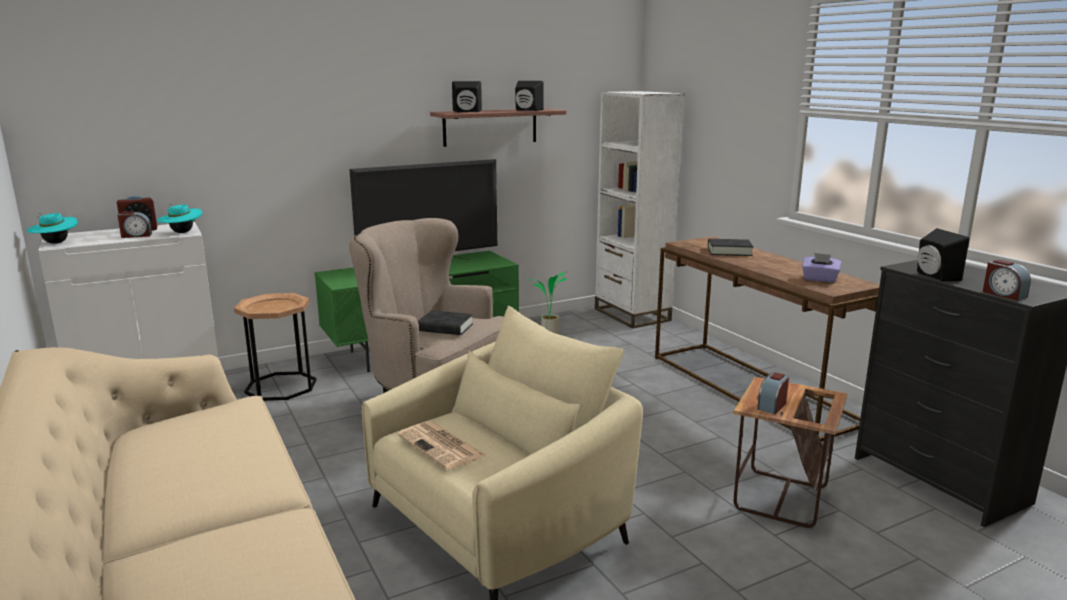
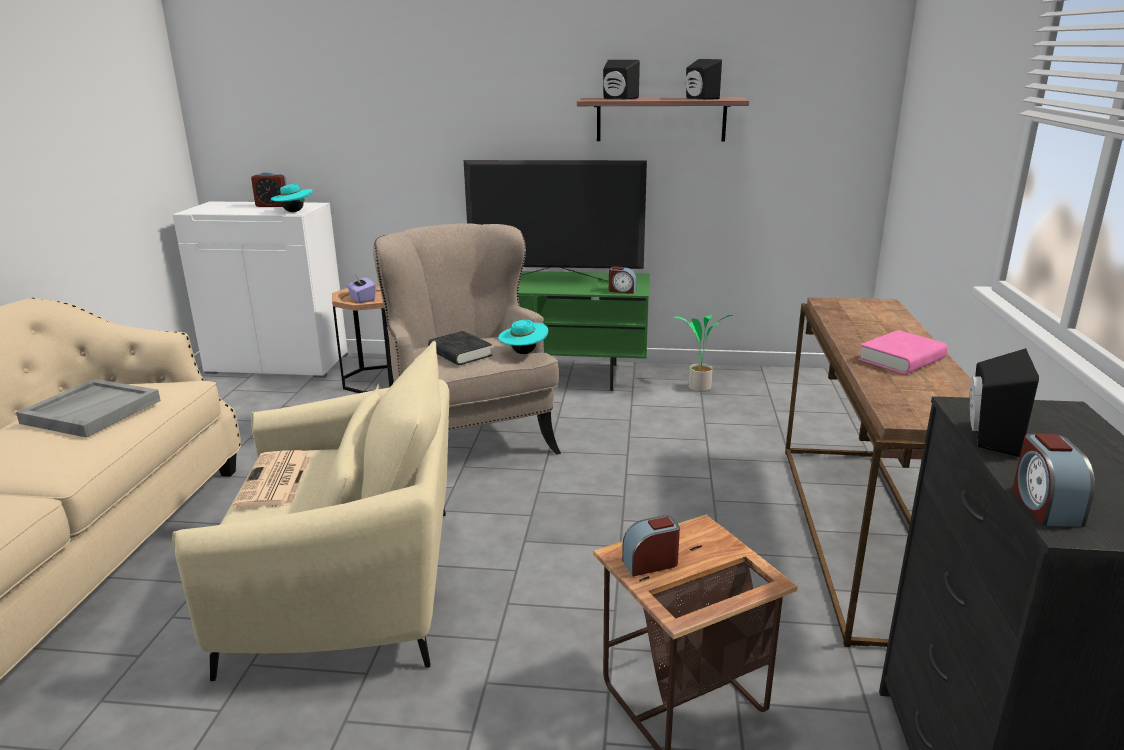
camera: 35 degrees right, 5 degrees up
(55, 243) = (197, 209): turquoise hat -> turquoise hat (523, 352)
(136, 235) = (258, 210): alarm clock -> alarm clock (622, 291)
(205, 440) = (92, 411): none -> grey tray
(632, 315) = (834, 389): white bookcase -> none
(729, 251) = (871, 325): black book -> none
(777, 265) = (901, 359): none -> pink book
(819, 279) = (921, 396): purple tissue box -> purple tissue box (362, 299)

